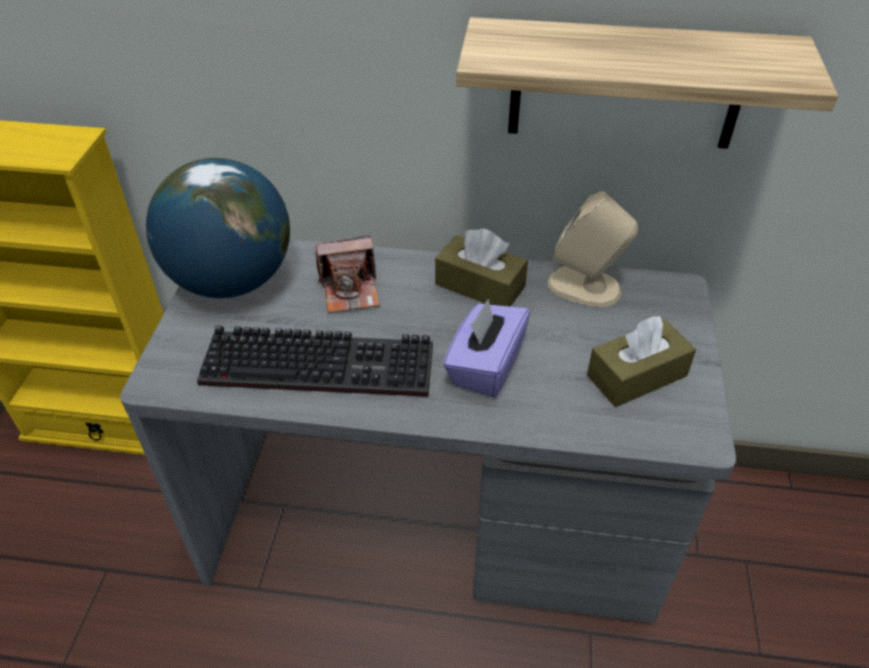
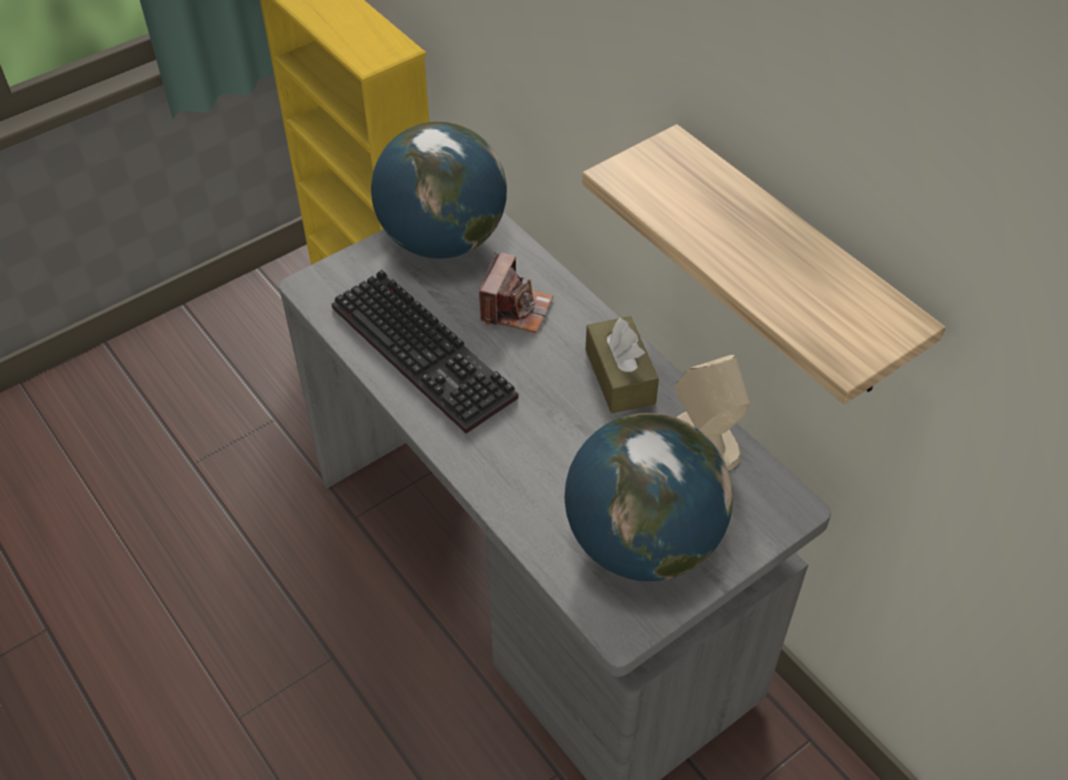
camera: 45 degrees right, 5 degrees up
(350, 291) = (515, 309): camera -> camera turned 105 degrees counterclockwise
(485, 366) = (535, 443): purple tissue box -> none
(636, 375) = (642, 543): brown tissue box -> globe

